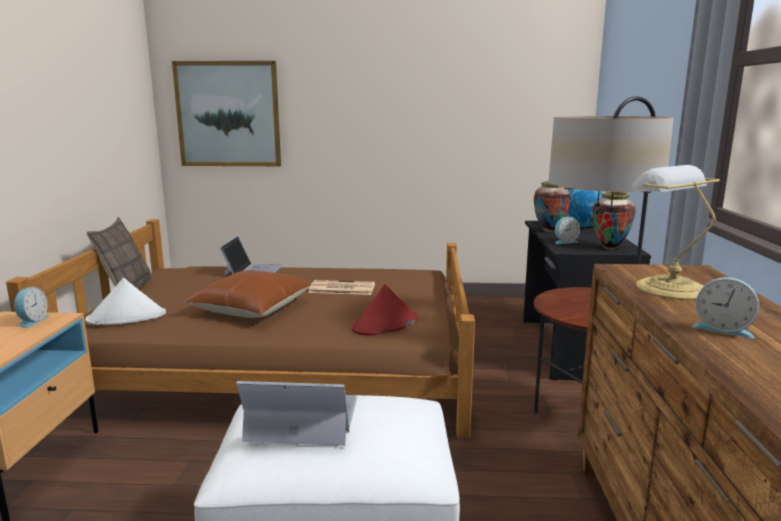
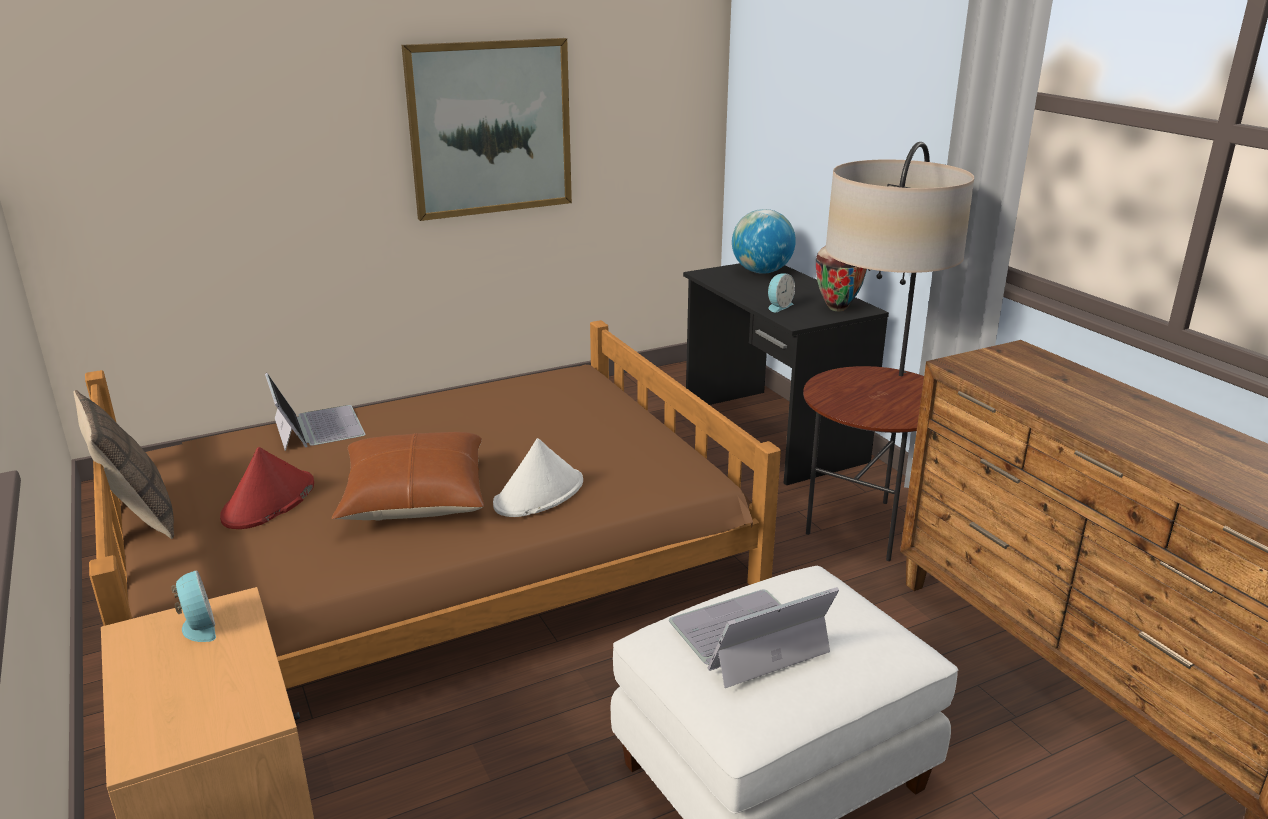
camera: 30 degrees left, 10 degrees up
(127, 317) = (237, 567): white hat -> white hat (539, 494)
(228, 114) = (153, 146): picture -> picture (490, 128)
(341, 288) = (499, 429): newspaper -> none
(385, 324) = (631, 474): red hat -> red hat (269, 501)
(549, 231) = (737, 288): vase -> none
(667, 287) = (1031, 384): table lamp -> none
(723, 329) = (1132, 430): alarm clock -> none

